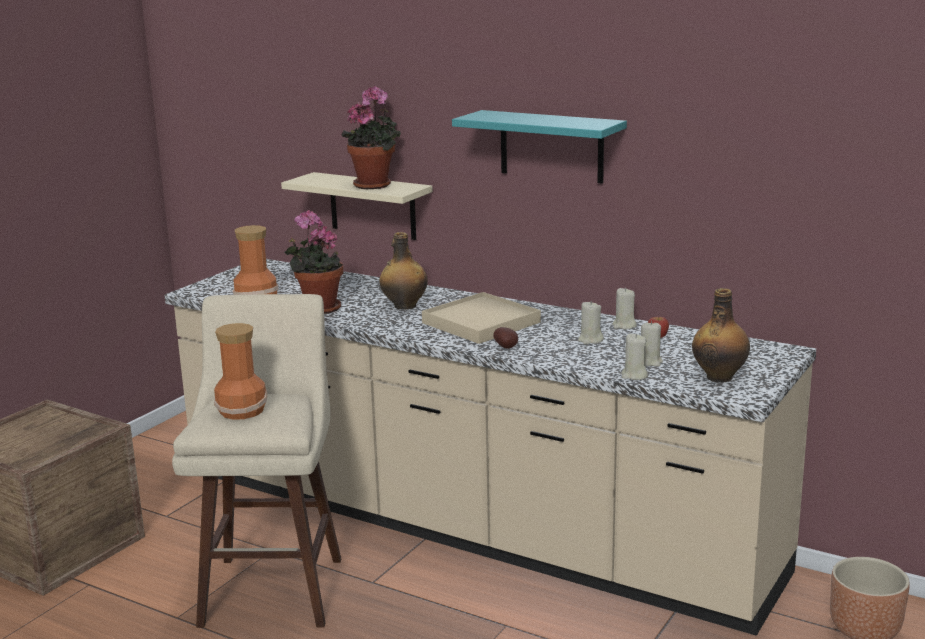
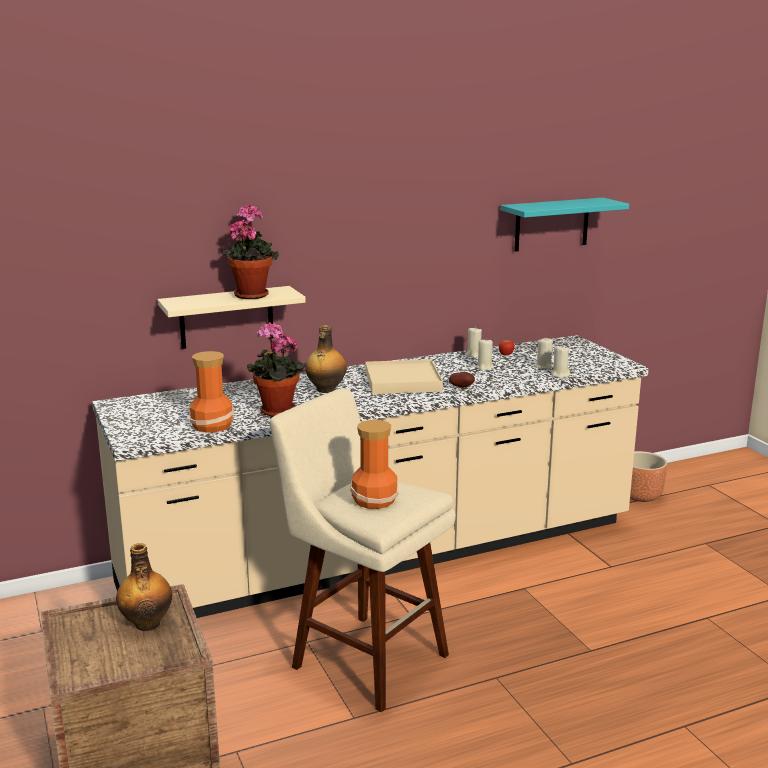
camera: 55 degrees left, 0 degrees up
(551, 146) = (396, 233): turquoise shelf -> turquoise shelf (551, 224)
(719, 377) = (590, 361): bottle -> bottle (147, 623)

